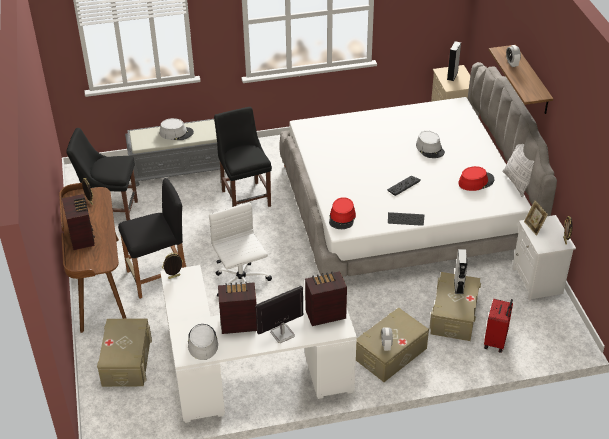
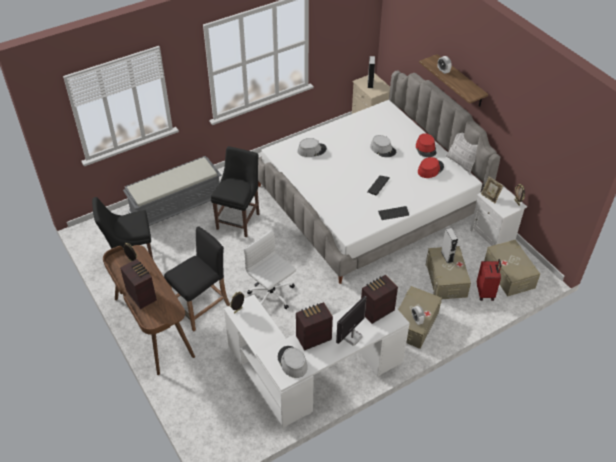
camera: 20 degrees left, 5 degrees up
(126, 361) = (209, 389): beige storage box -> beige storage box (509, 274)
(176, 133) = (168, 180): grey hat -> grey hat (311, 150)
(245, 196) = (239, 220): black chair -> black chair turned 60 degrees clockwise
(342, 218) = (344, 224): red hat -> red hat (426, 148)

